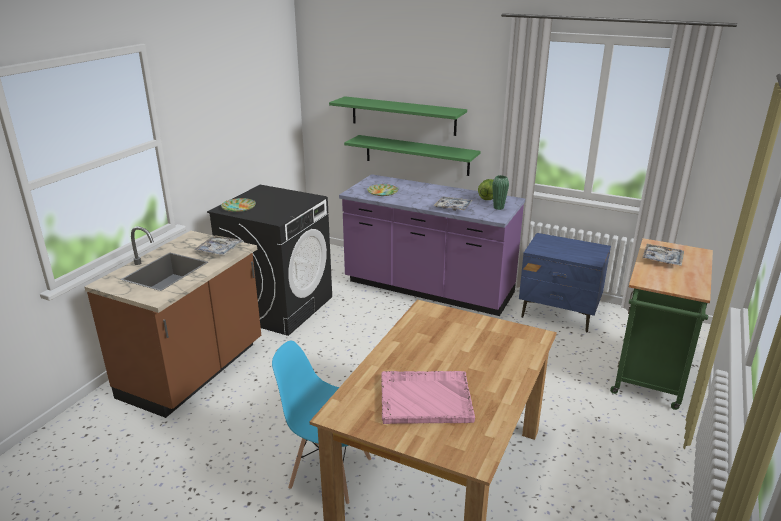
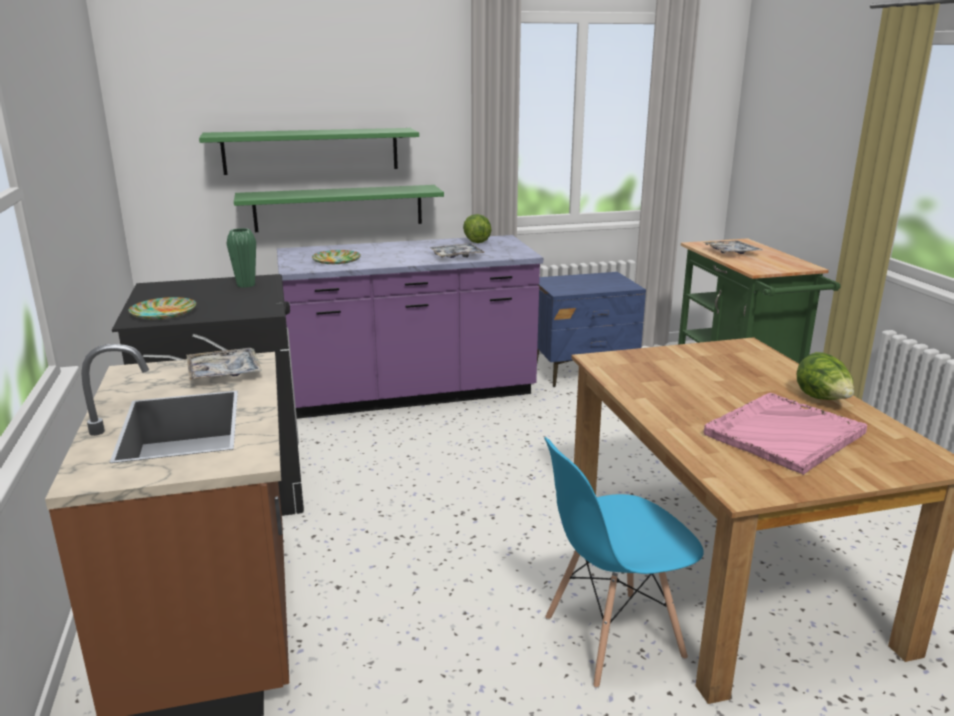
camera: 40 degrees left, 5 degrees down
(498, 208) = (506, 247): green vase -> green vase (246, 285)
(498, 391) = (822, 399): none -> lettuce

